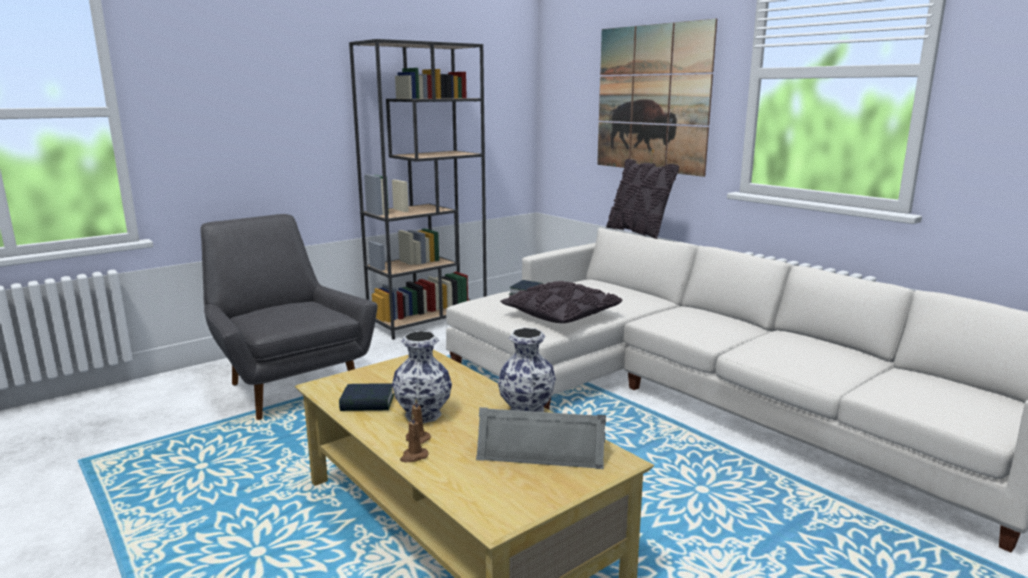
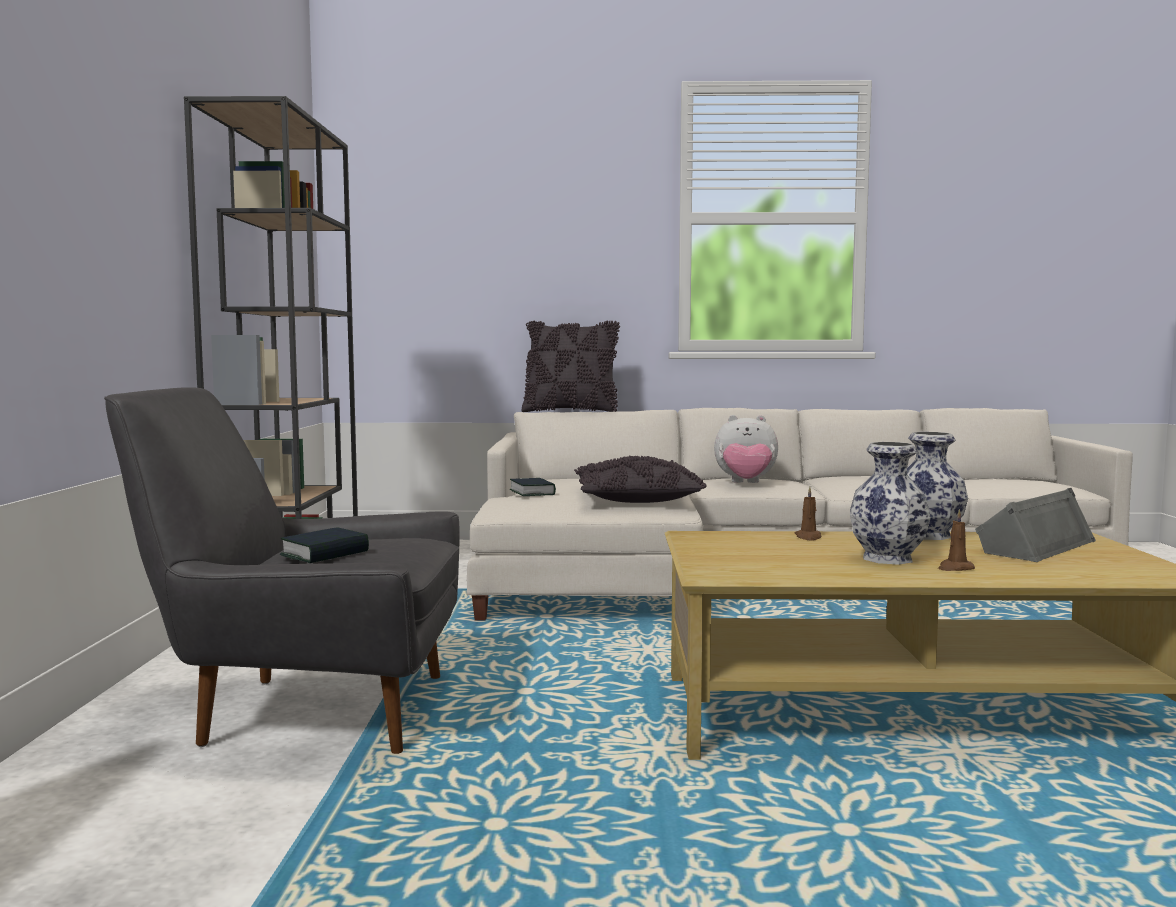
camera: 50 degrees left, 10 degrees down
(367, 403) = (815, 568): book -> book (325, 554)
(413, 457) = (1005, 575): brown candle -> brown candle (808, 537)
(652, 99) = (541, 248): picture -> none
(691, 321) = (745, 483): none -> plush toy

